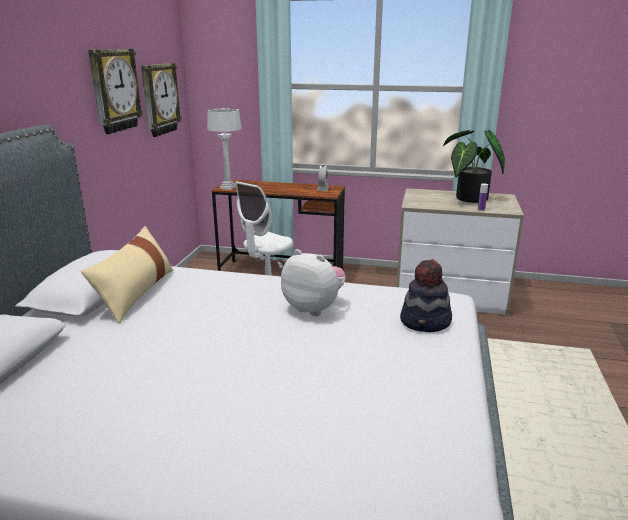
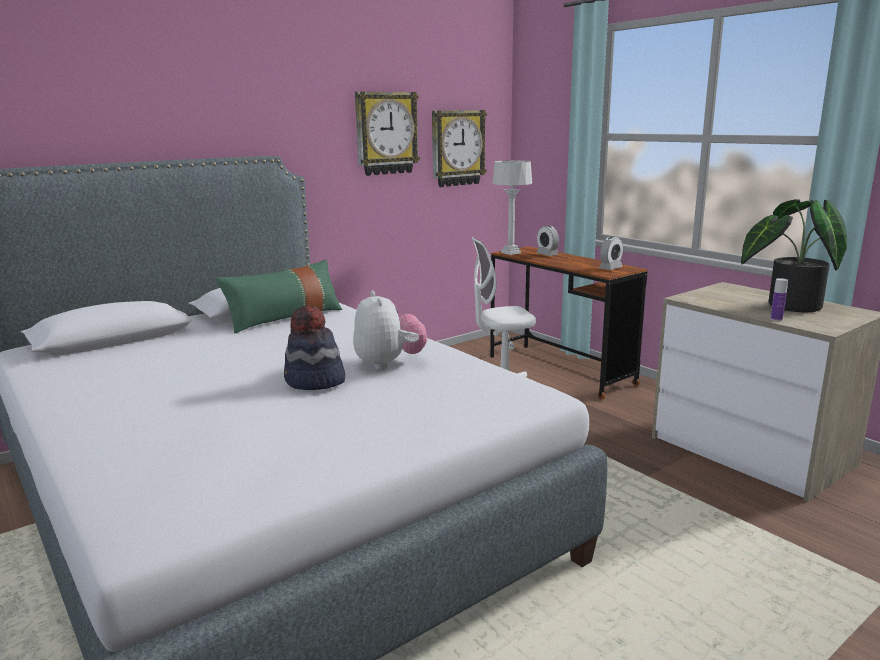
camera: 40 degrees right, 5 degrees down
(136, 293) = (285, 318): beige pillow -> green pillow
(257, 184) = (547, 254): none -> alarm clock
(426, 322) = (464, 404): hat -> hat (314, 381)

